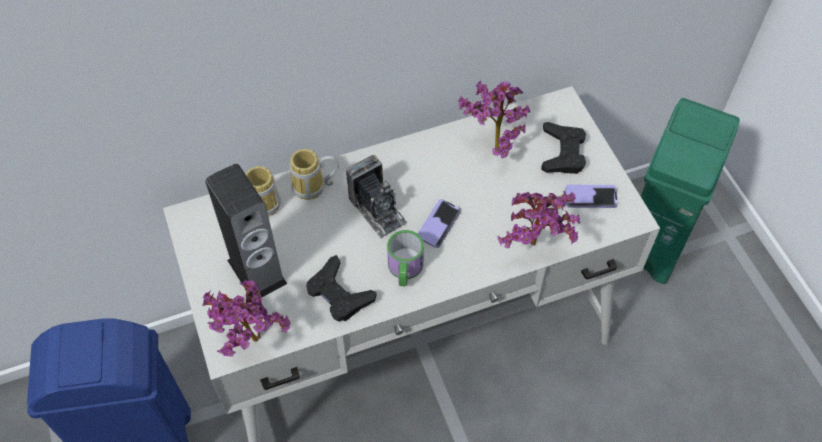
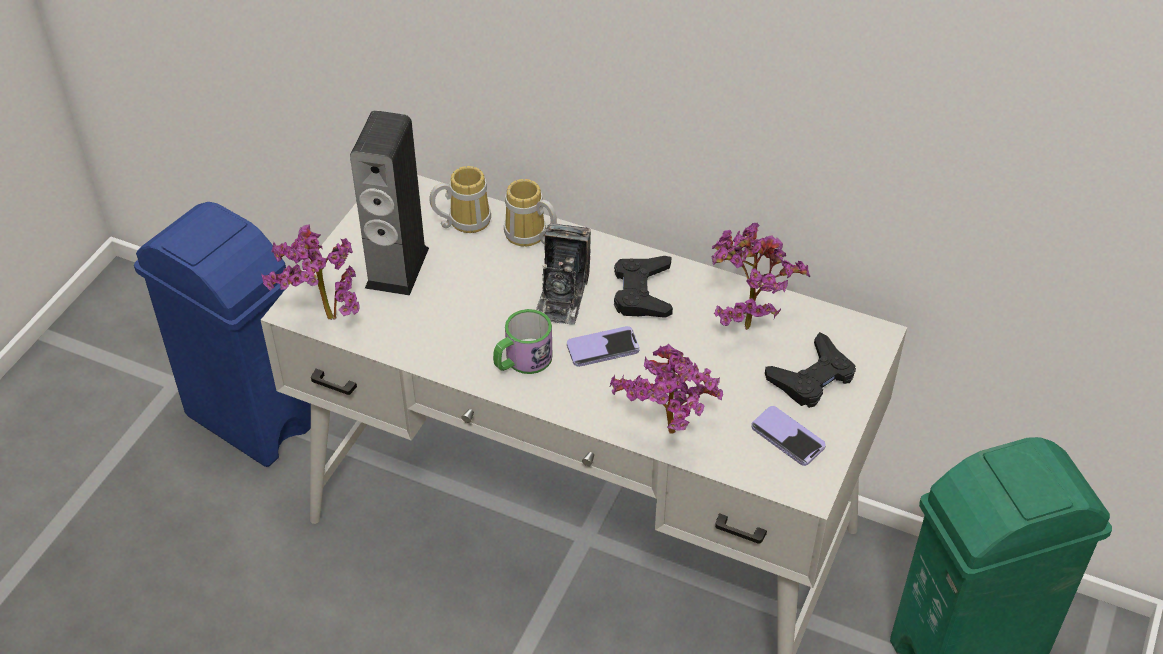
camera: 45 degrees right, 10 degrees down
(339, 294) = (441, 336): black game controller -> black game controller (642, 292)

